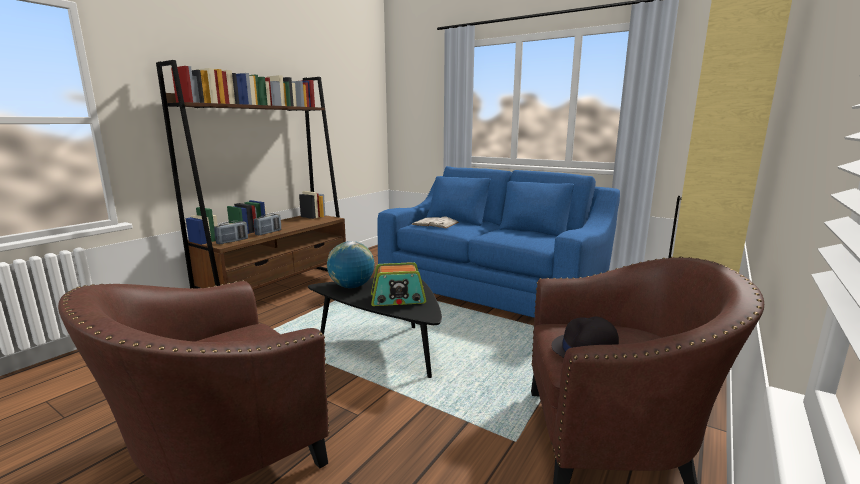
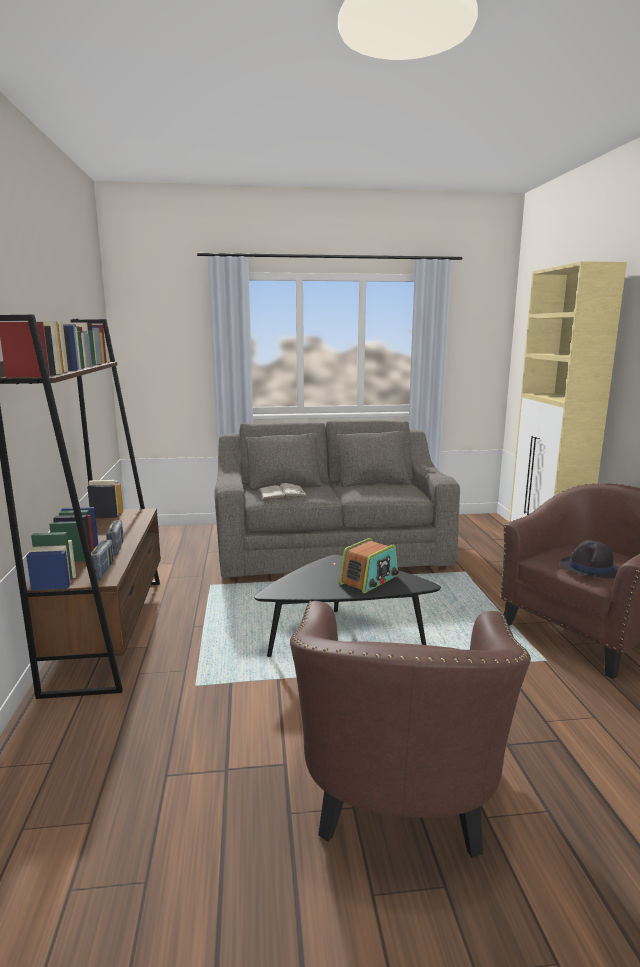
camera: 40 degrees left, 0 degrees up
(352, 286) = (302, 583): globe -> none
(493, 286) = (331, 549): blue sofa -> grey sofa

